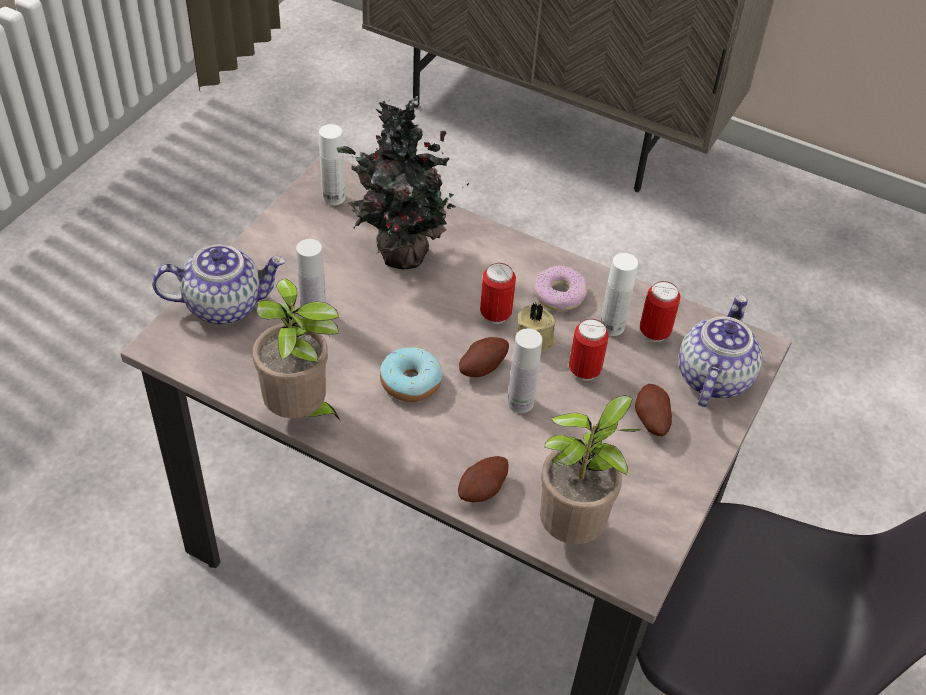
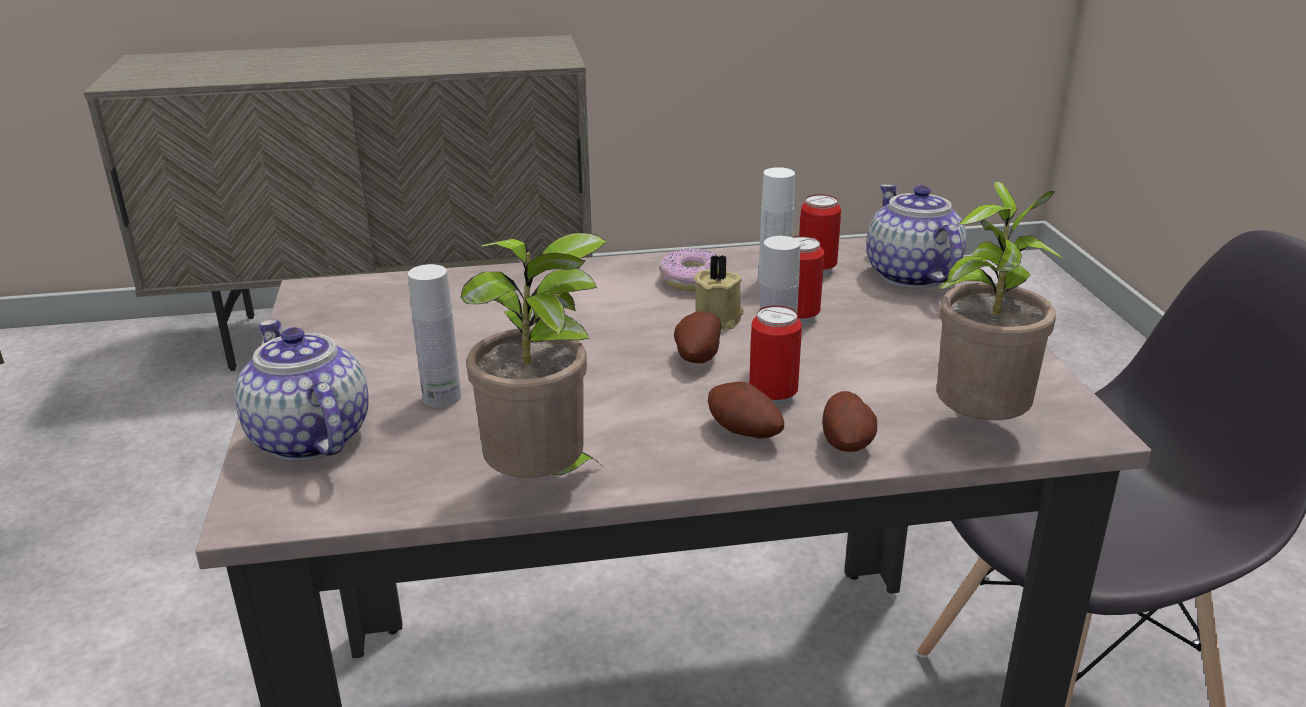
camera: 35 degrees left, 20 degrees down
(224, 304) = (308, 438): teapot -> teapot turned 75 degrees counterclockwise
(333, 197) = (341, 305): white bottle -> none
(398, 255) = (481, 317): potted plant -> none
(411, 382) = (639, 400): donut -> none
(495, 314) = (651, 316): can -> can (773, 396)
(650, 420) = (910, 322): potato -> potato (742, 433)

